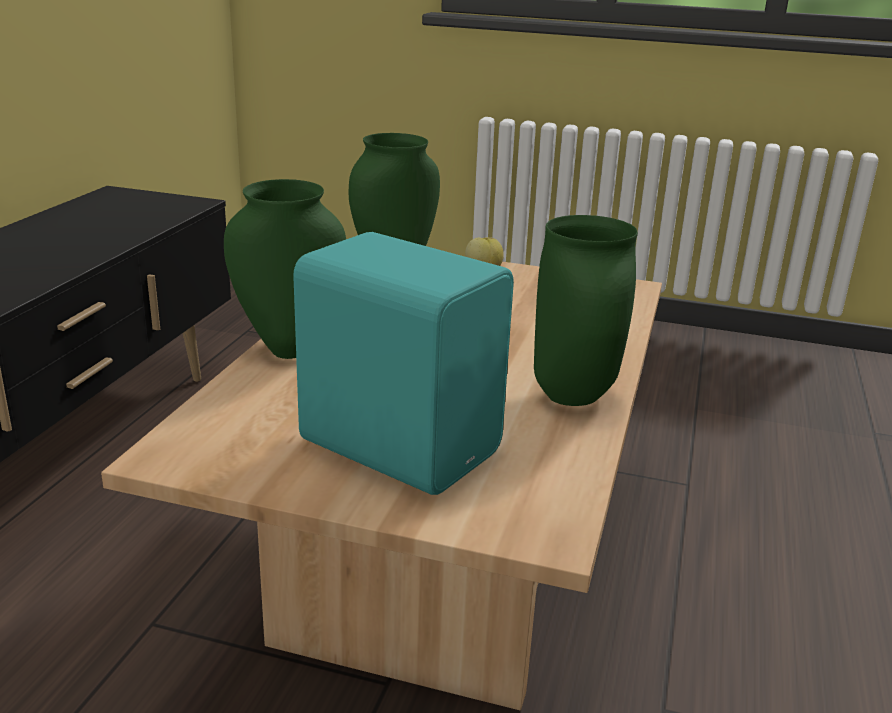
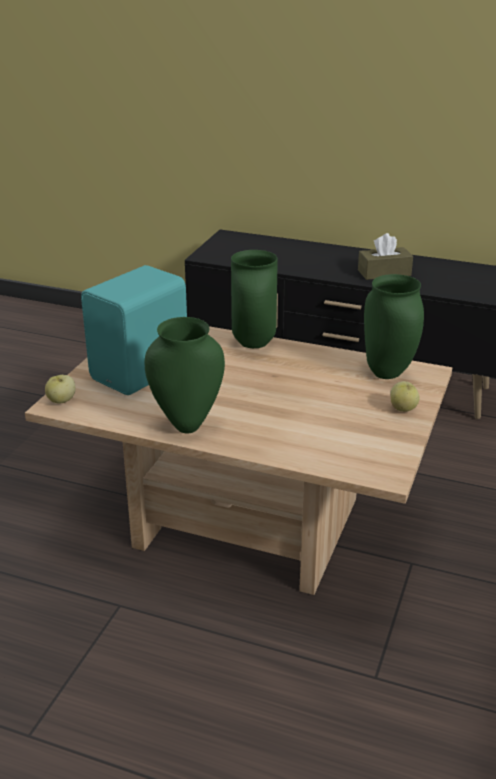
camera: 95 degrees right, 5 degrees up
(53, 252) = (384, 273): none -> brown tissue box
(530, 529) = (61, 401): none -> apple

